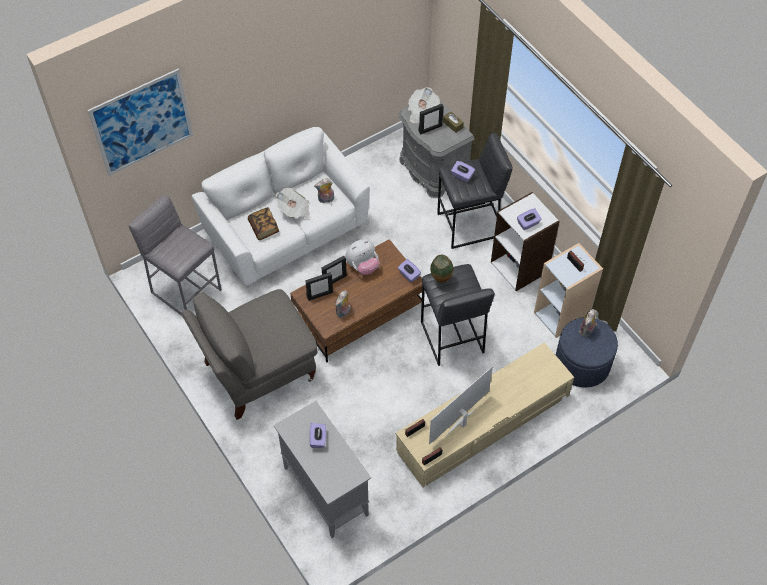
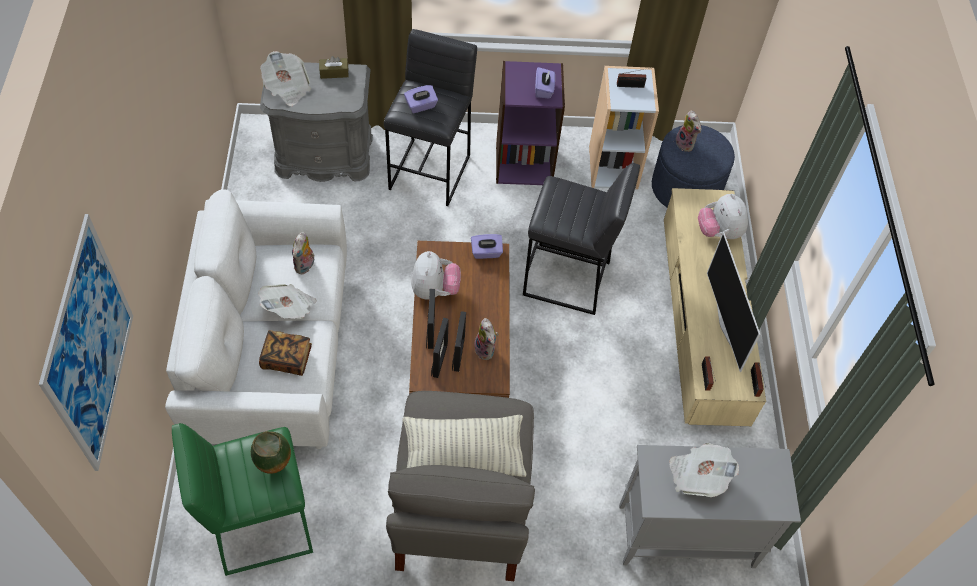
camera: 60 degrees left, 0 degrees up
(185, 290) = (260, 527): grey stool -> green stool
(258, 330) = (463, 454): none -> pillow
(318, 439) = (698, 476): purple tissue box -> newspaper
(430, 128) = (319, 95): picture frame -> picture frame (458, 354)
(441, 281) = (554, 214): vase -> vase (275, 467)
(520, 267) = (524, 162): white bookcase -> purple bookcase
(531, 385) = (719, 232): none -> plush toy

